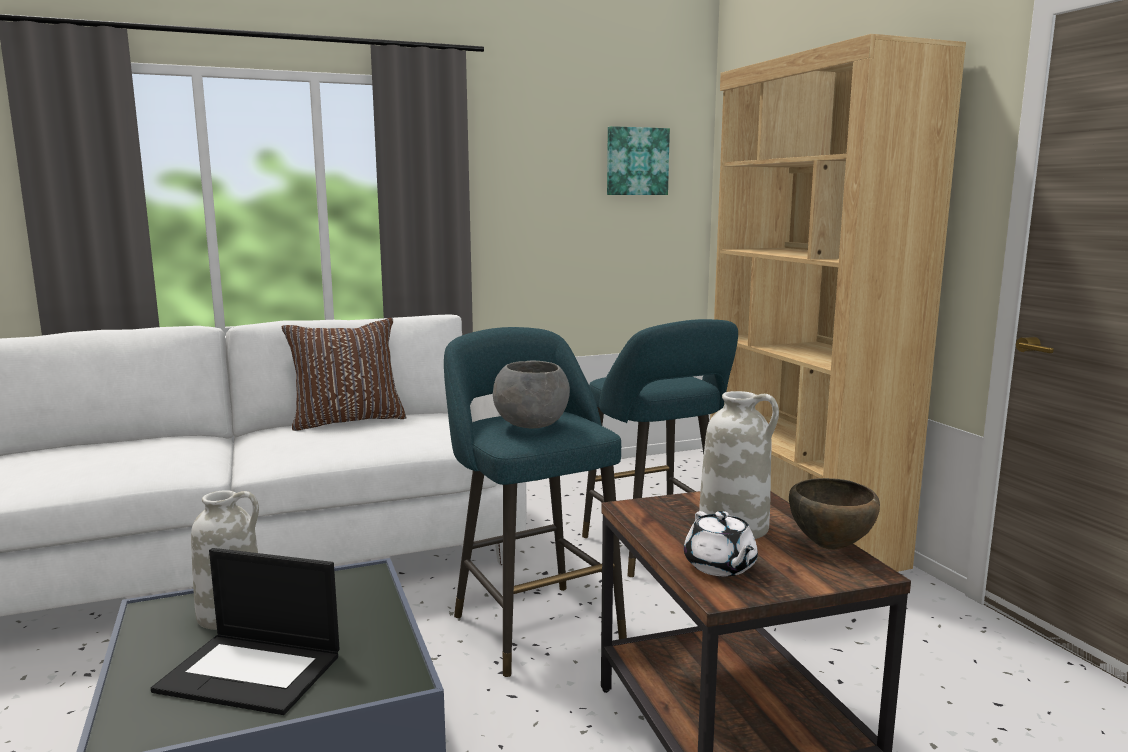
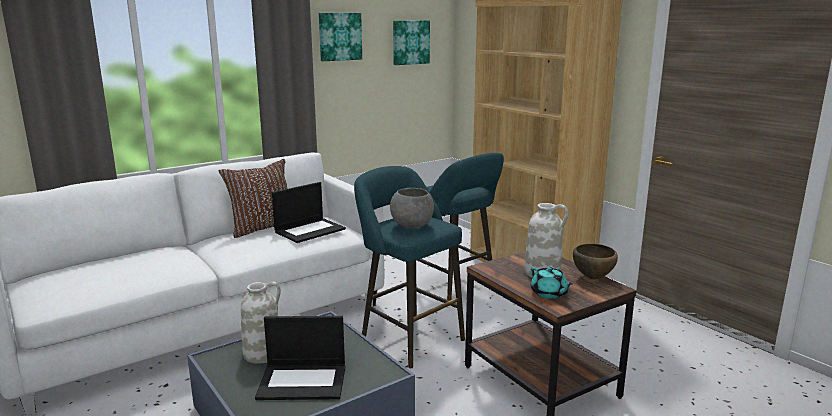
camera: 15 degrees left, 5 degrees up
(409, 429) = (310, 230): none -> laptop
(518, 147) = (339, 36): none -> picture
(720, 566) = (549, 294): white teapot -> turquoise teapot

